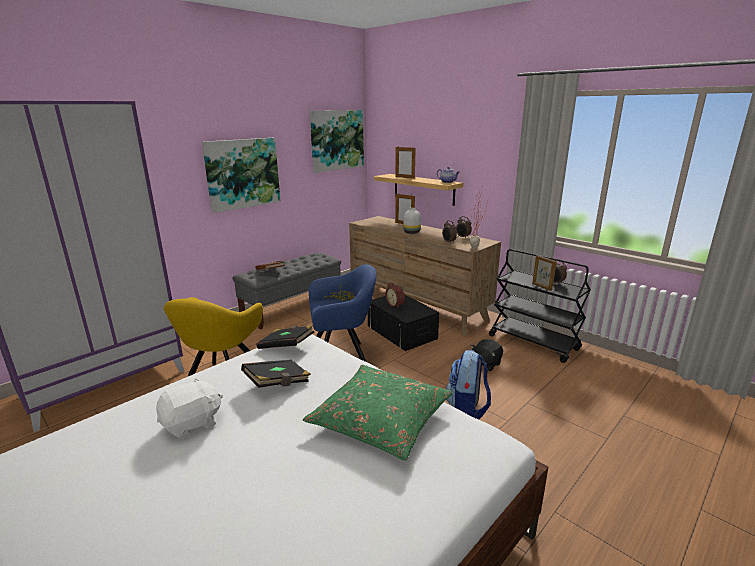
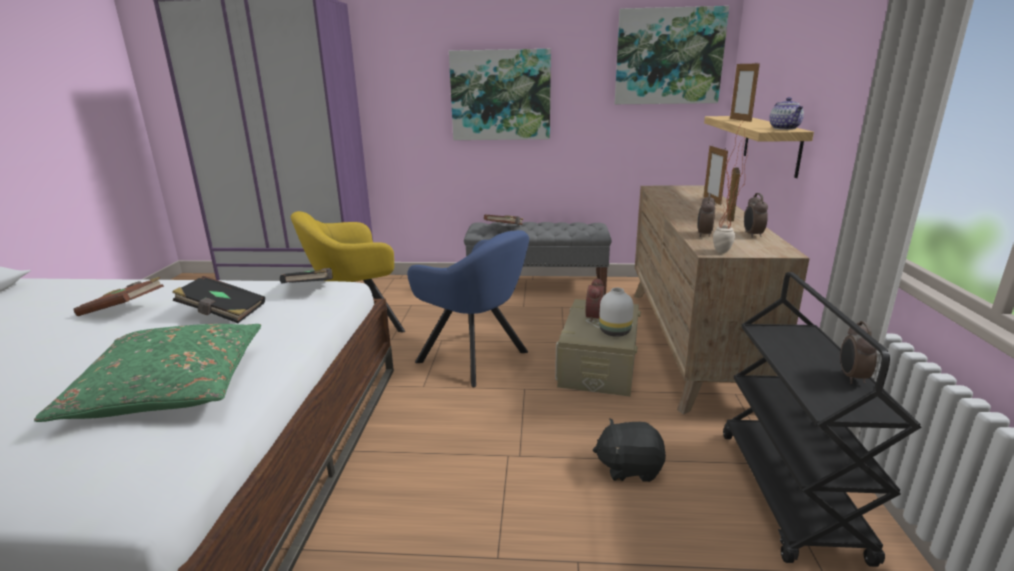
camera: 50 degrees right, 0 degrees up
(192, 423) = (124, 310): white plush toy -> brown book
(402, 332) = (599, 364): black storage box -> beige storage box
(412, 232) = (687, 211): white vase -> white vase (614, 332)
(467, 411) = (476, 502): backpack -> none
(541, 287) = (795, 370): picture frame -> picture frame (730, 217)

